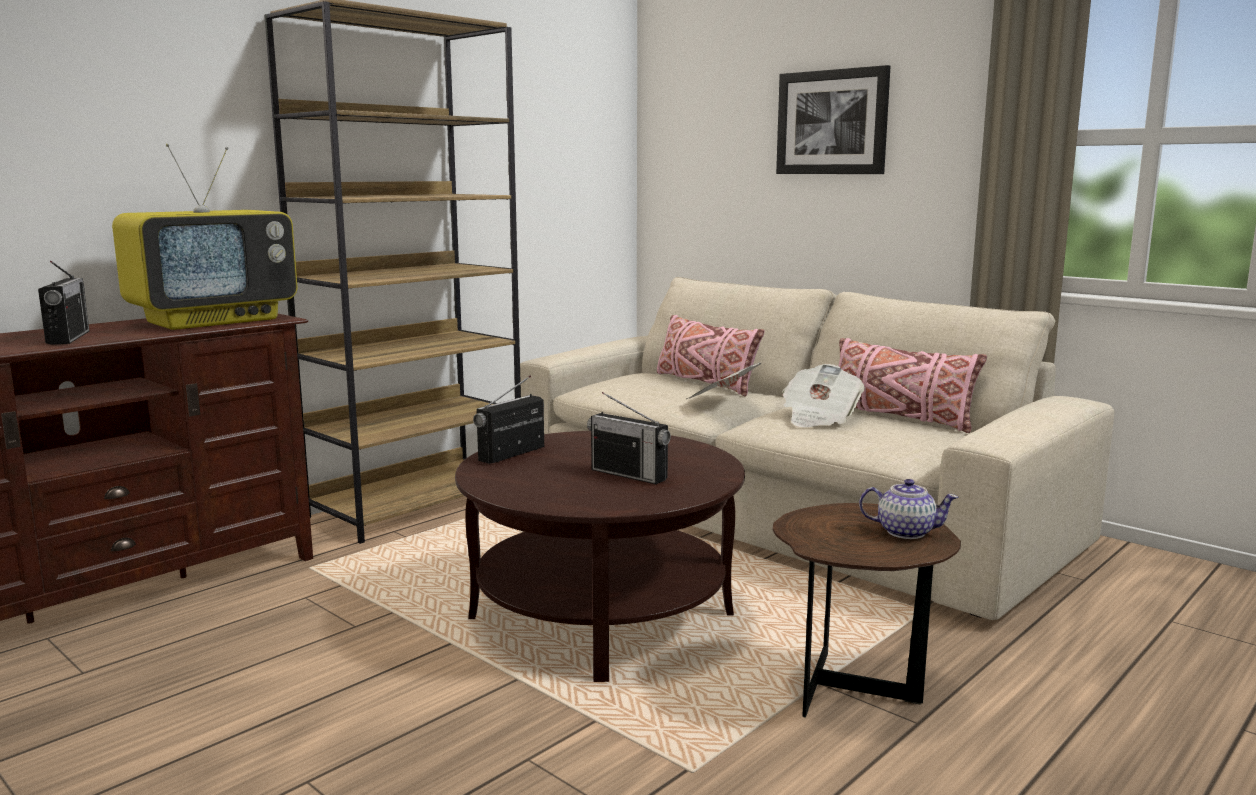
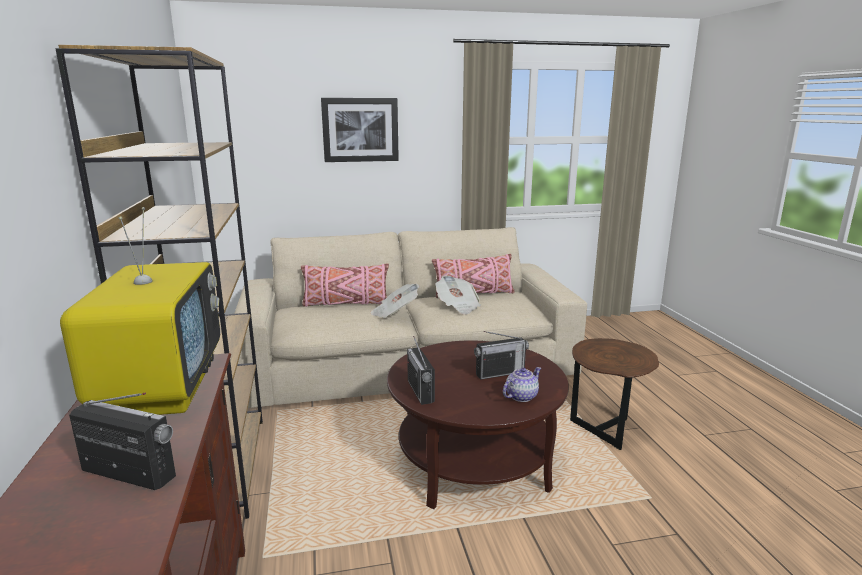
camera: 55 degrees left, 5 degrees up
(905, 532) = (621, 348): teapot -> teapot (520, 396)

